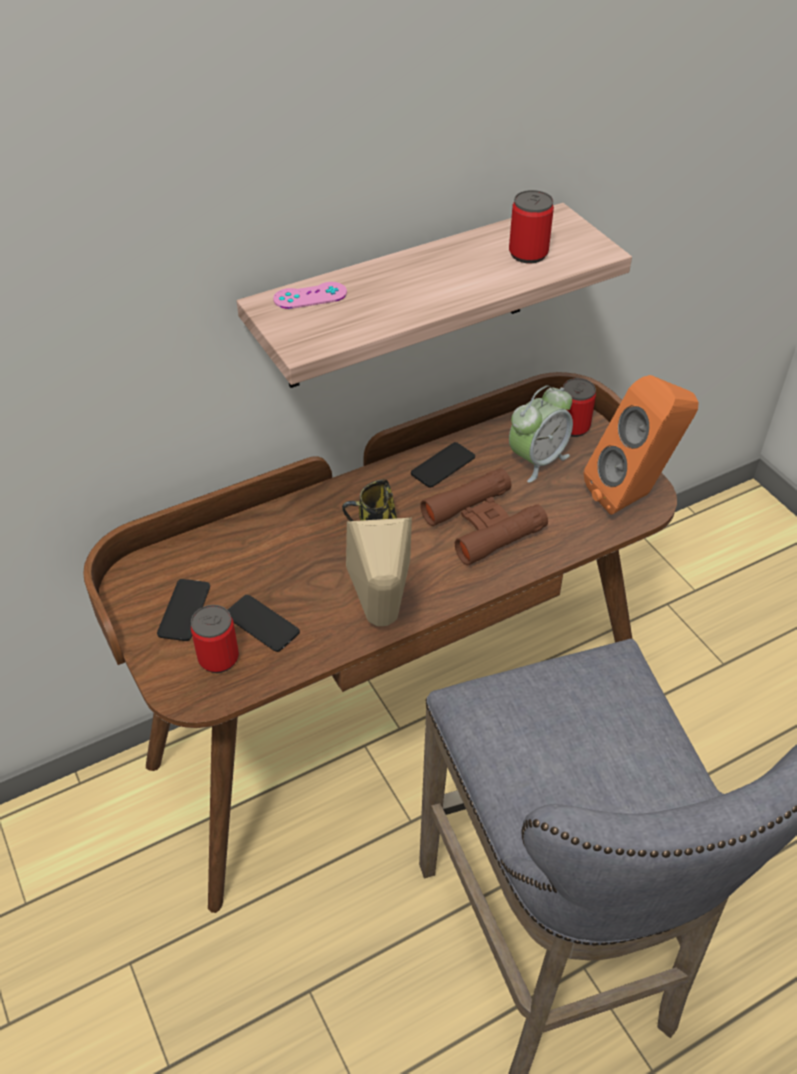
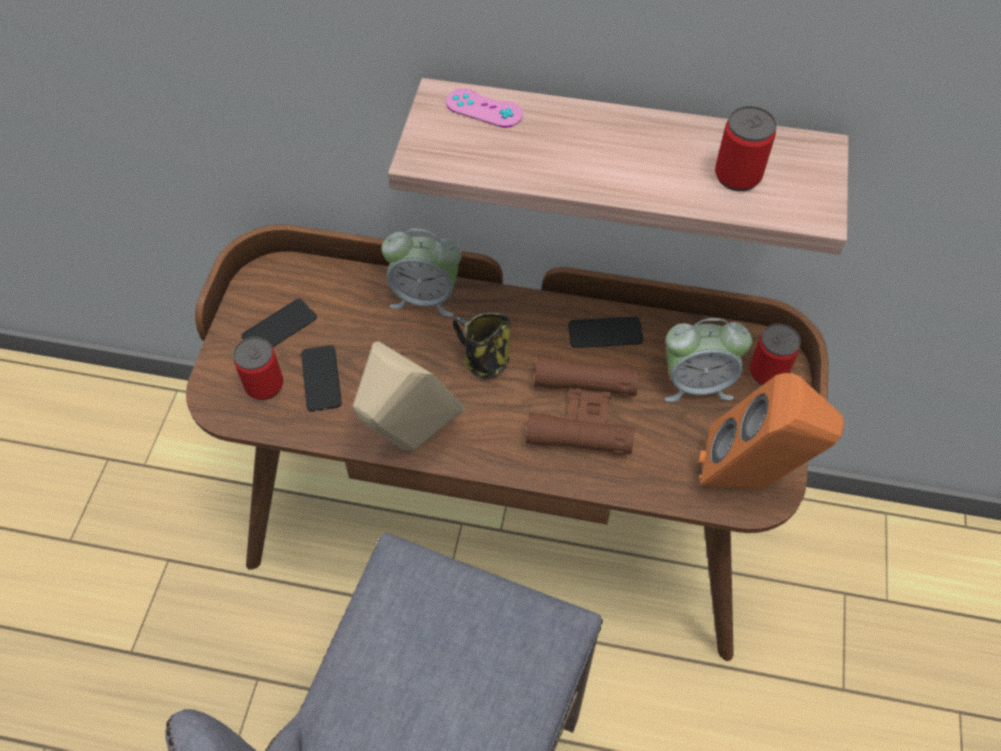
camera: 40 degrees right, 10 degrees up
(283, 519) = (425, 297): none -> alarm clock

